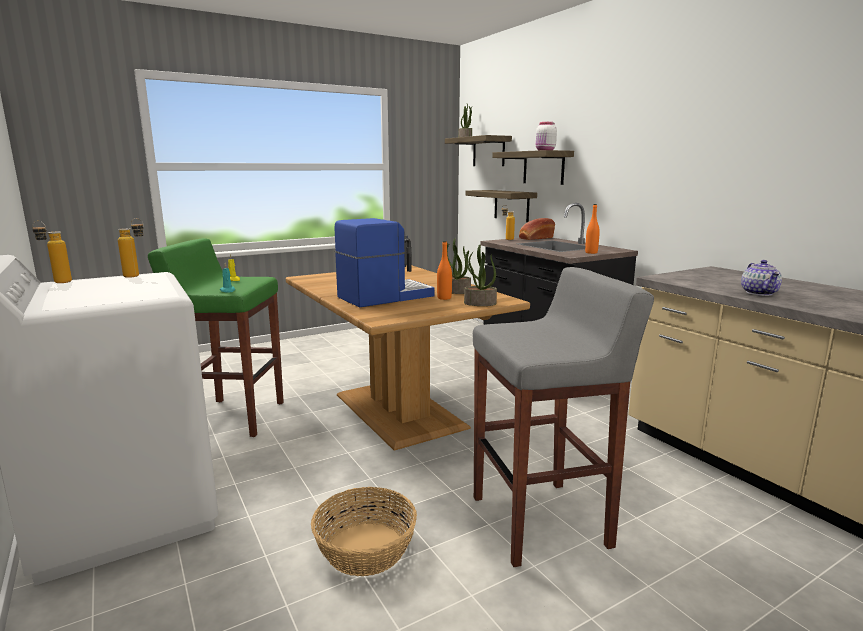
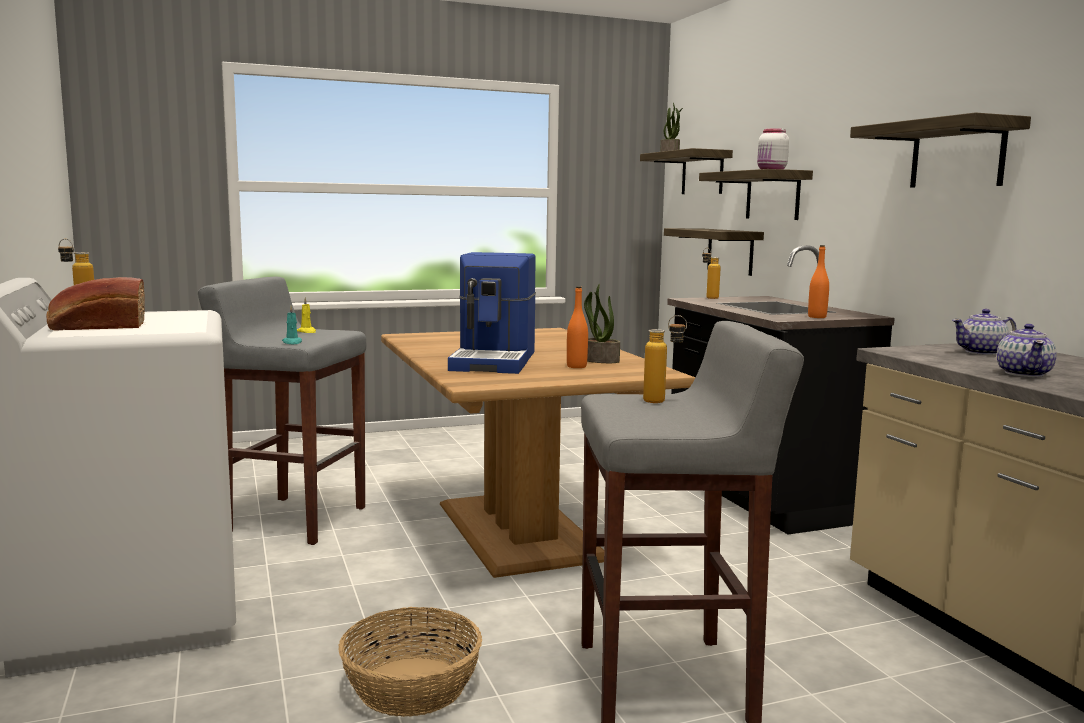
camera: 10 degrees right, 5 degrees down
(137, 276) = (173, 312): bottle -> bottle (663, 401)
(233, 417) = (294, 520): green stool -> grey stool
(384, 296) = (495, 361): coffee machine -> coffee machine turned 120 degrees clockwise
(479, 303) = (620, 375): potted plant -> none
(535, 238) = (753, 298): bread -> bread (96, 327)
(684, 141) = (957, 155): none -> shelf
(715, 276) = (982, 352): none -> teapot

